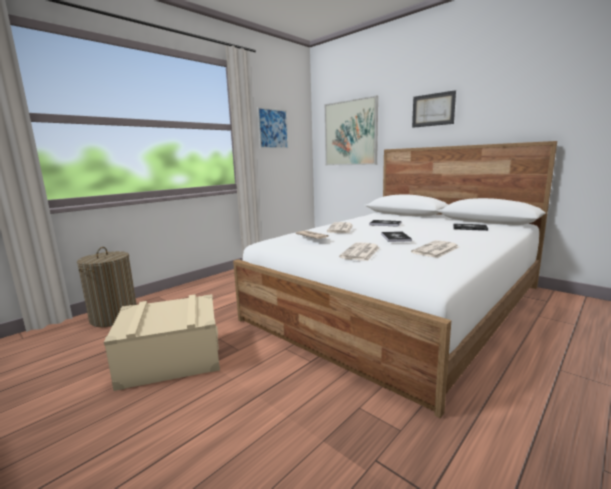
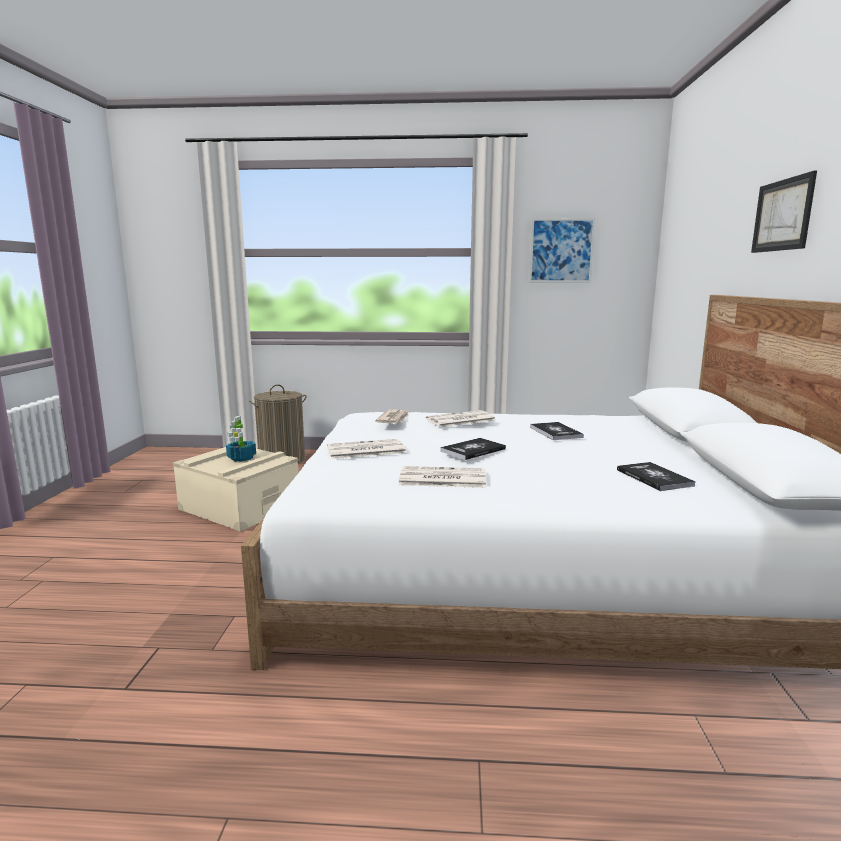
camera: 50 degrees right, 0 degrees up
(167, 311) = (241, 458): none -> potted plant
(350, 133) = (690, 258): picture -> none

